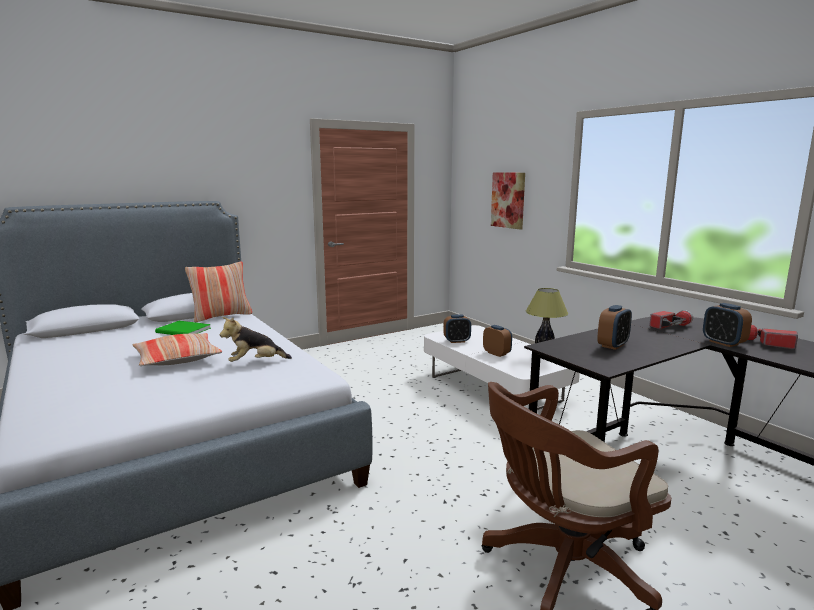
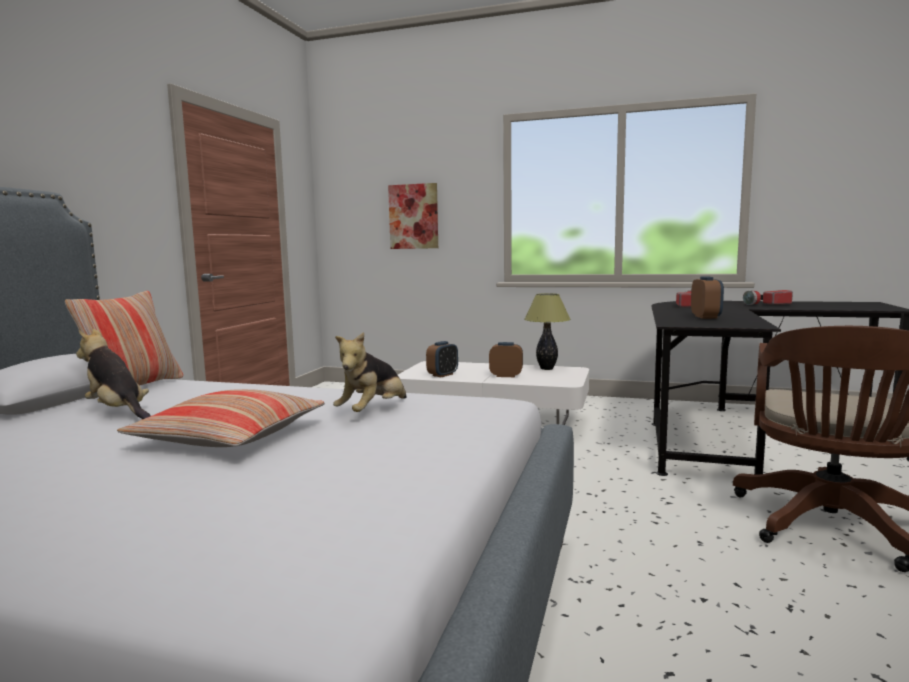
camera: 40 degrees left, 5 degrees down
(184, 331) = (118, 412): green book -> plush toy
(723, 343) = (749, 307): alarm clock -> none

